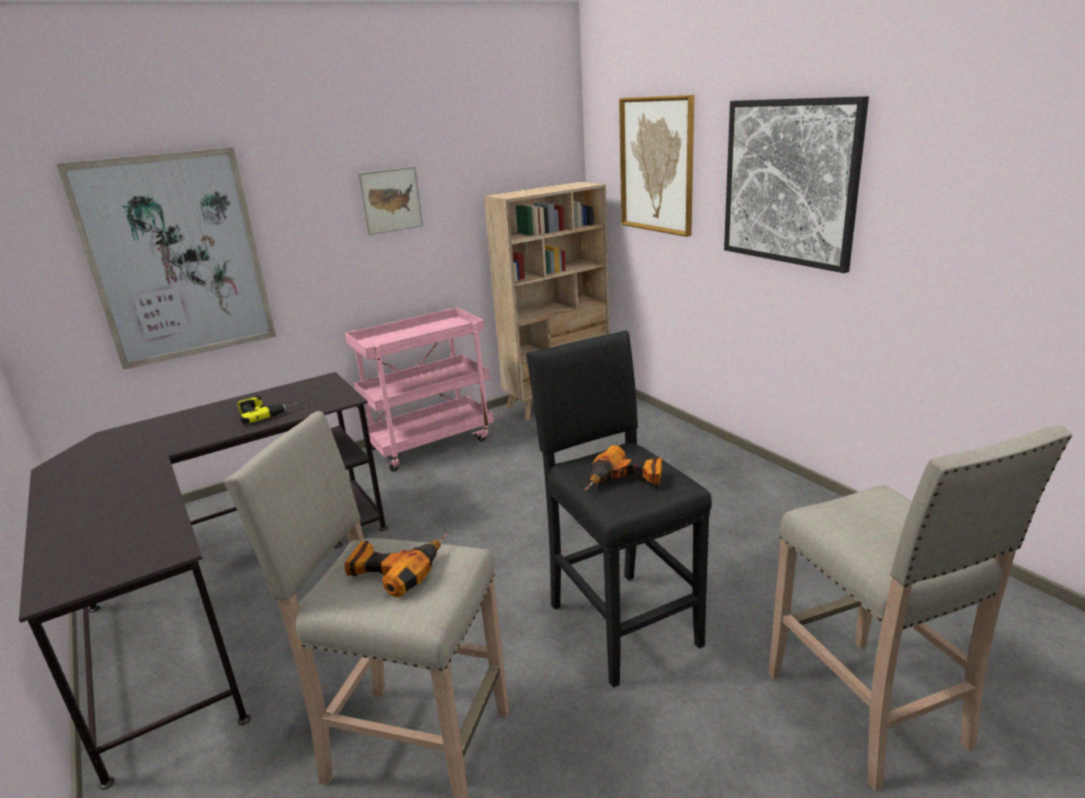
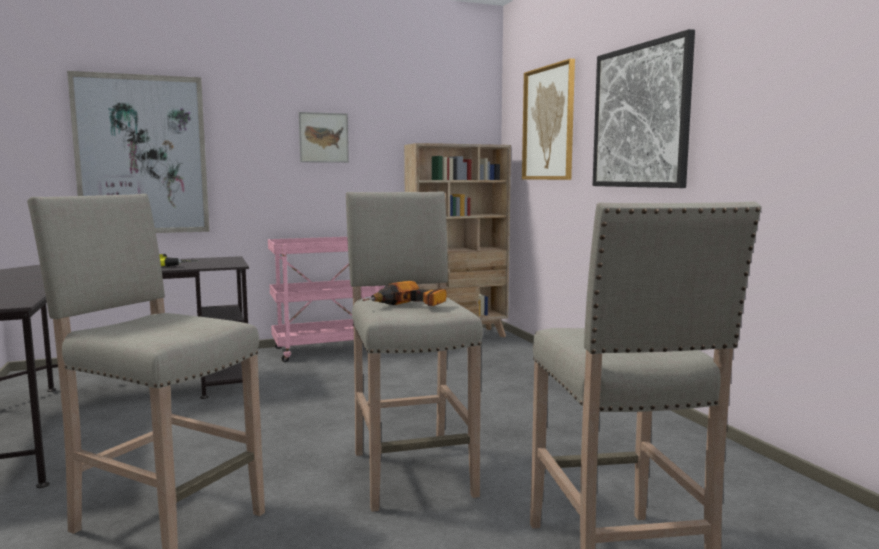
camera: 10 degrees right, 15 degrees down
(396, 568) = (166, 323): power drill -> none
(621, 622) = (411, 472): black stool -> beige stool

